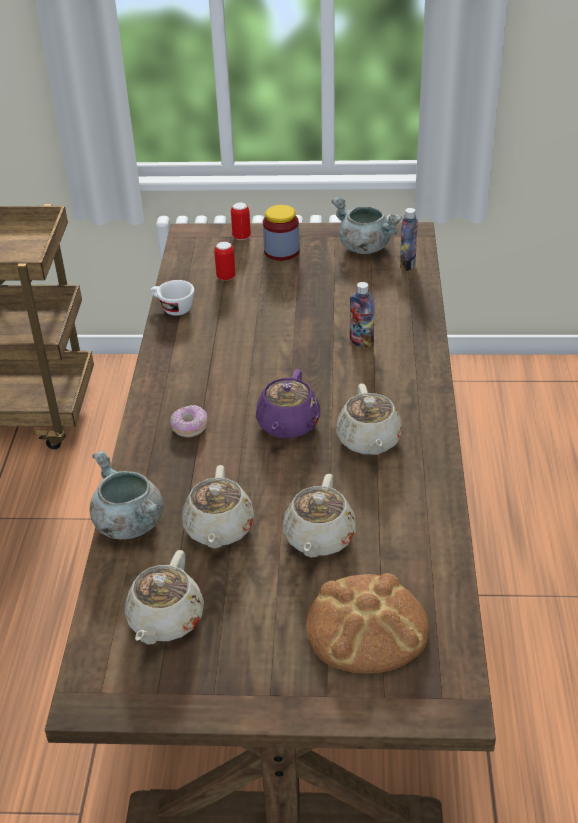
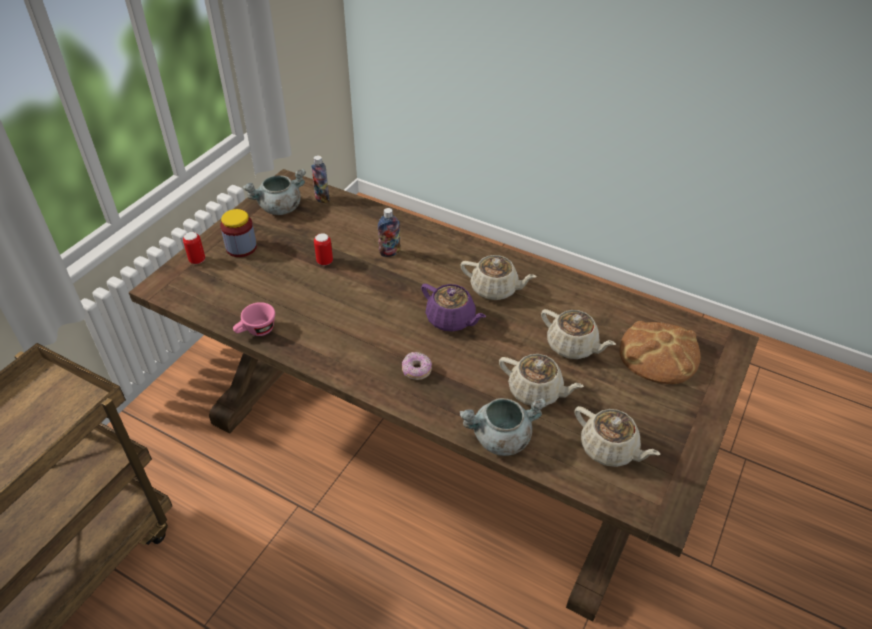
camera: 65 degrees left, 5 degrees up
(172, 308) = (256, 331): white cup -> pink cup
(226, 277) = (244, 287): can -> can (324, 261)

